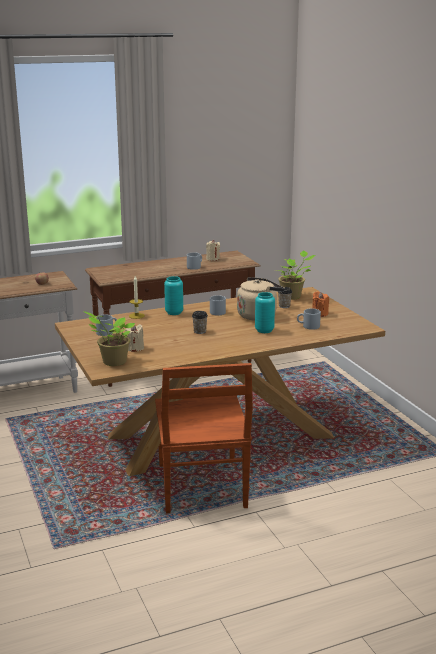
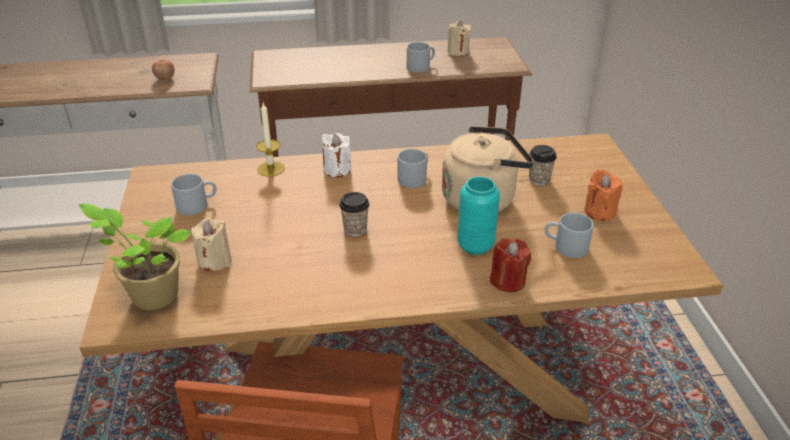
camera: 15 degrees right, 15 degrees up
(174, 312) = (337, 170): turquoise vase -> white candle
(286, 339) = (508, 281): none -> red candle
(292, 296) = (563, 155): potted plant -> none

